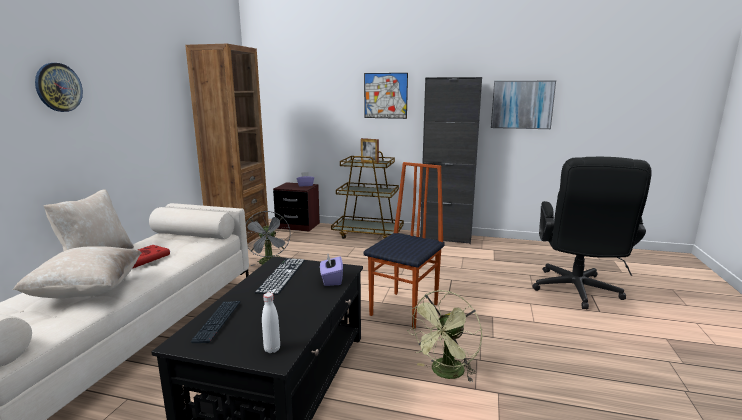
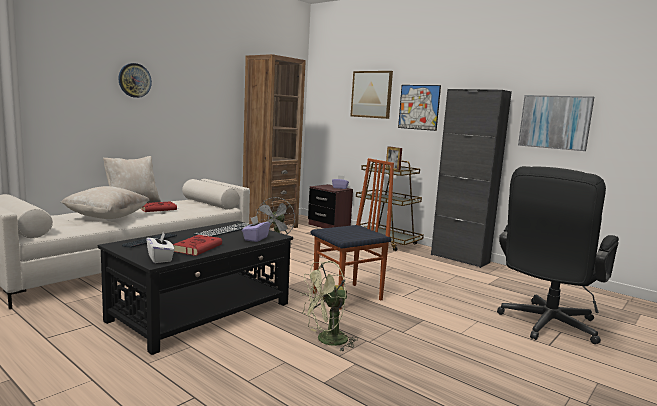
camera: 25 degrees right, 5 degrees down
(272, 349) = (160, 258): white bottle -> white tissue box
(291, 314) = (198, 248): none -> red book
(329, 84) = (371, 94): none -> picture

